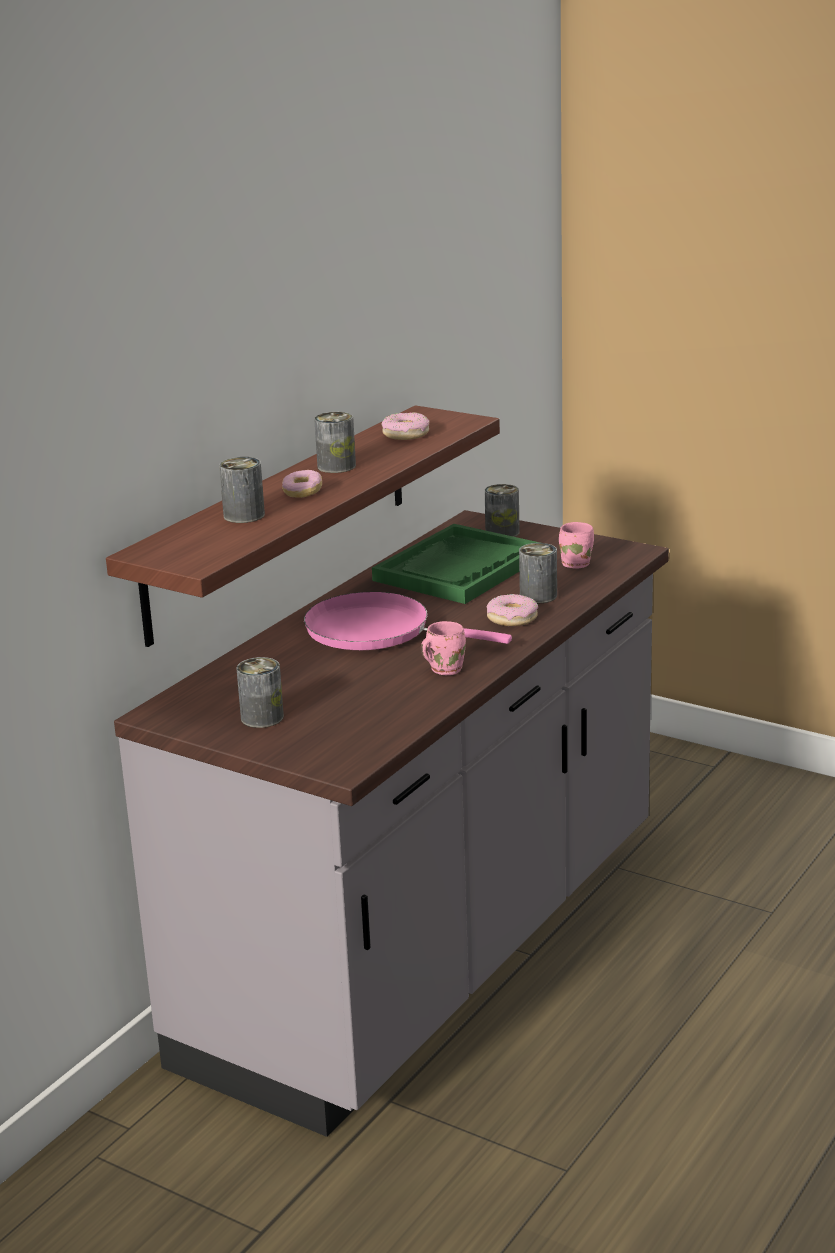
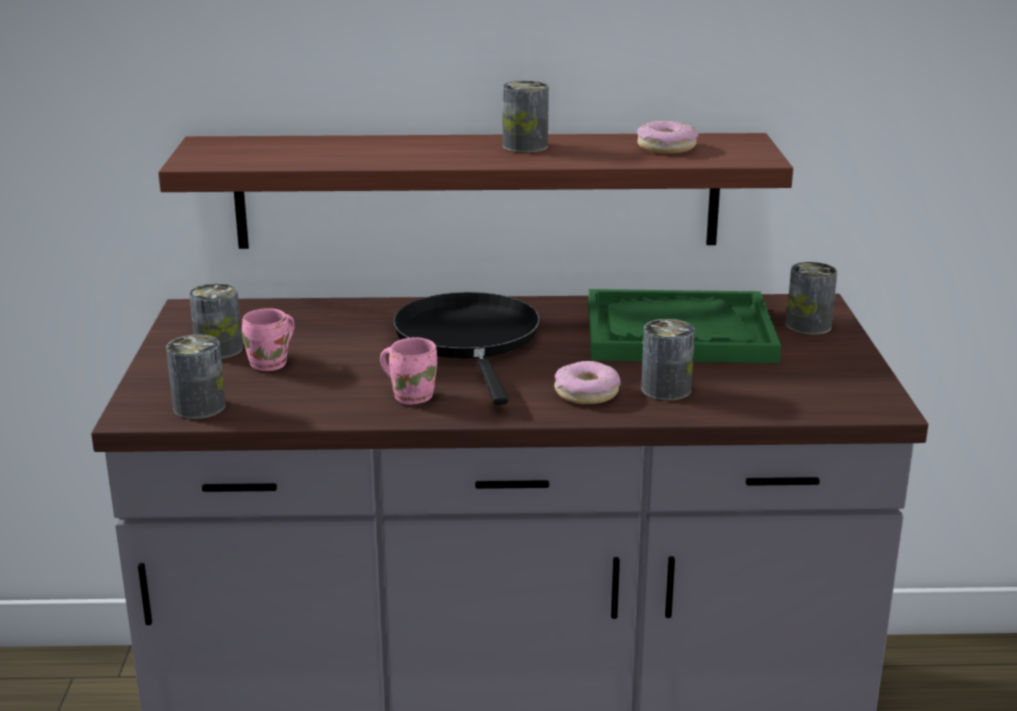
camera: 55 degrees right, 0 degrees up
(244, 515) = (341, 148): can -> can (199, 407)
(302, 492) = (431, 152): donut -> none
(377, 631) = (469, 340): pink frying pan -> black frying pan
(576, 563) = (788, 384): pink mug -> pink mug (272, 364)

